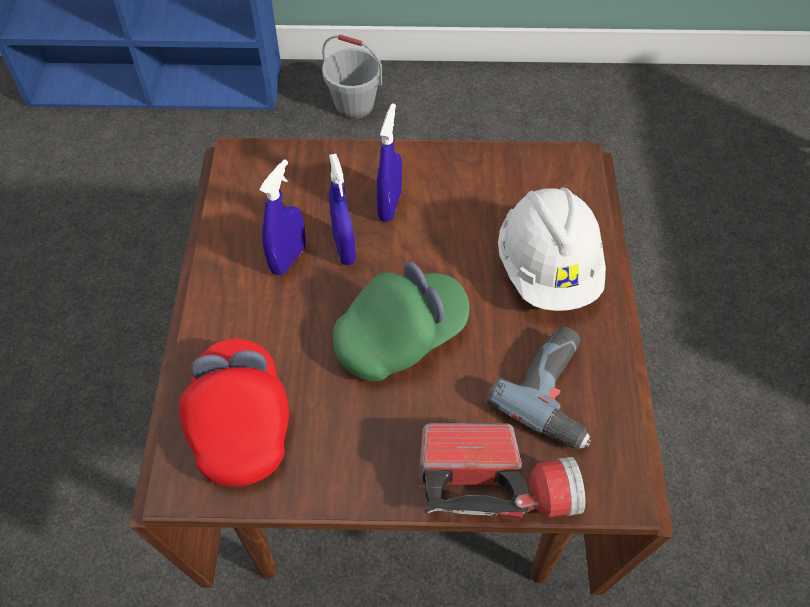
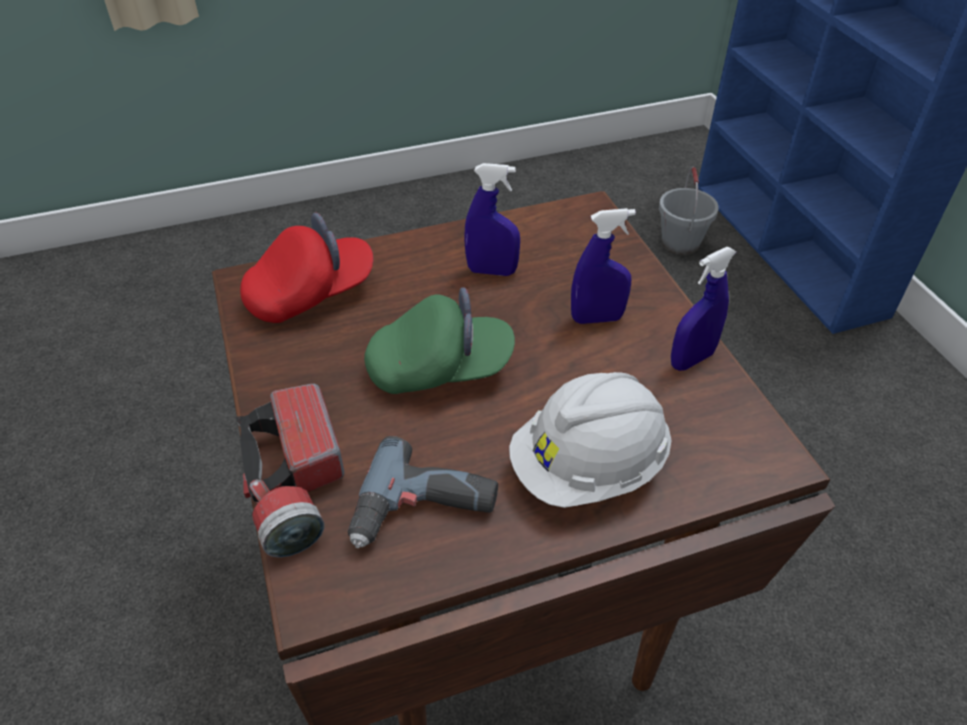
camera: 70 degrees right, 10 degrees down
(344, 249) = (524, 302): blue spray bottle -> blue spray bottle (691, 360)
(355, 105) = (896, 393): grey bucket -> grey bucket (680, 243)
(401, 337) = (440, 369): green cap -> green cap turned 45 degrees counterclockwise

